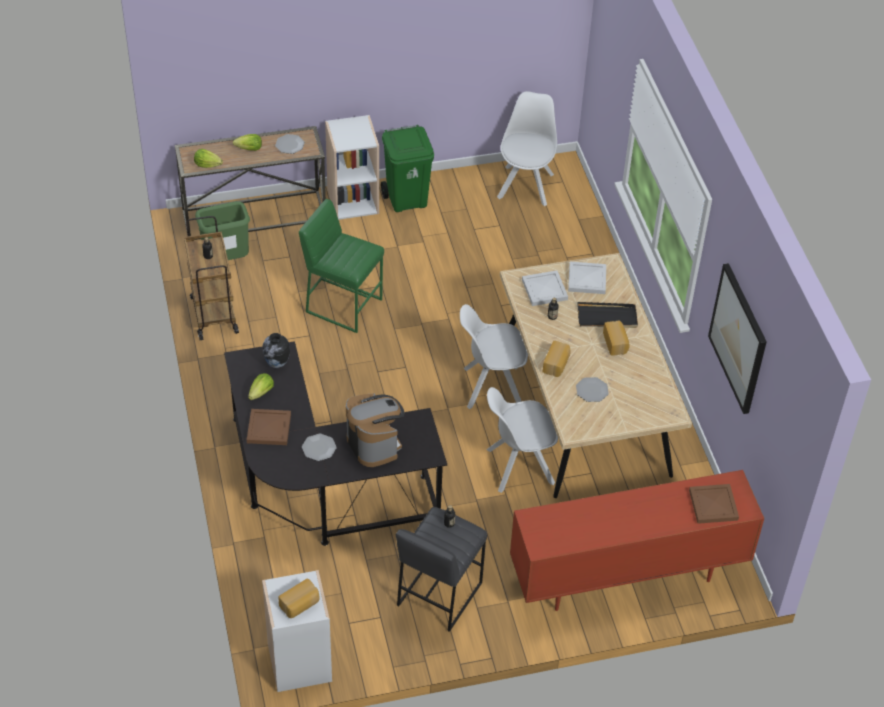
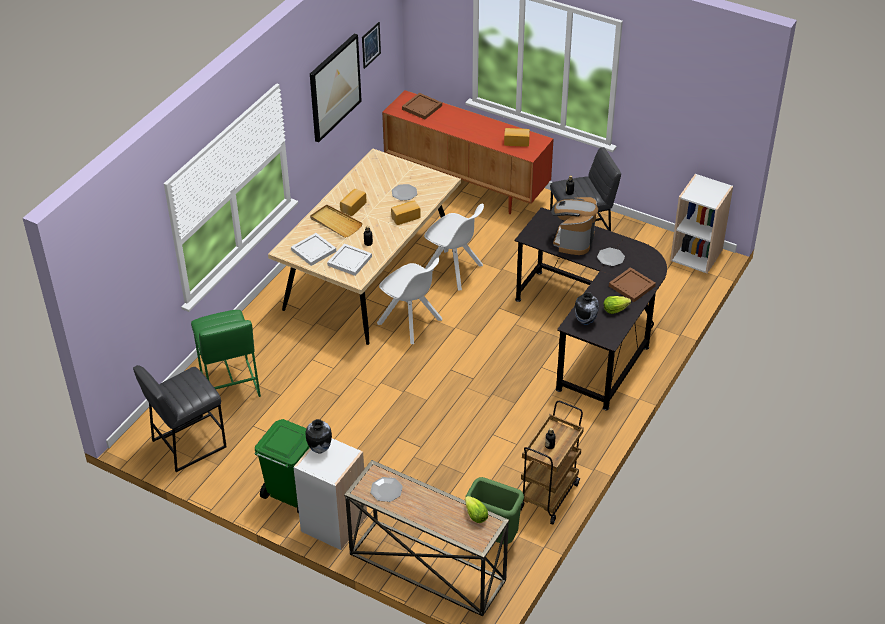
camera: 135 degrees left, 5 degrees down
(249, 149) = (424, 509): lettuce -> none
(300, 605) = (706, 187): bread -> bread (516, 141)
(343, 305) = (443, 441): green stool -> green stool (230, 384)
(366, 135) = (319, 449): none -> vase
(526, 185) = (188, 444): white chair -> grey stool
(607, 317) = (335, 223): black tray -> beige tray
(774, 400) = (371, 45): none -> picture

